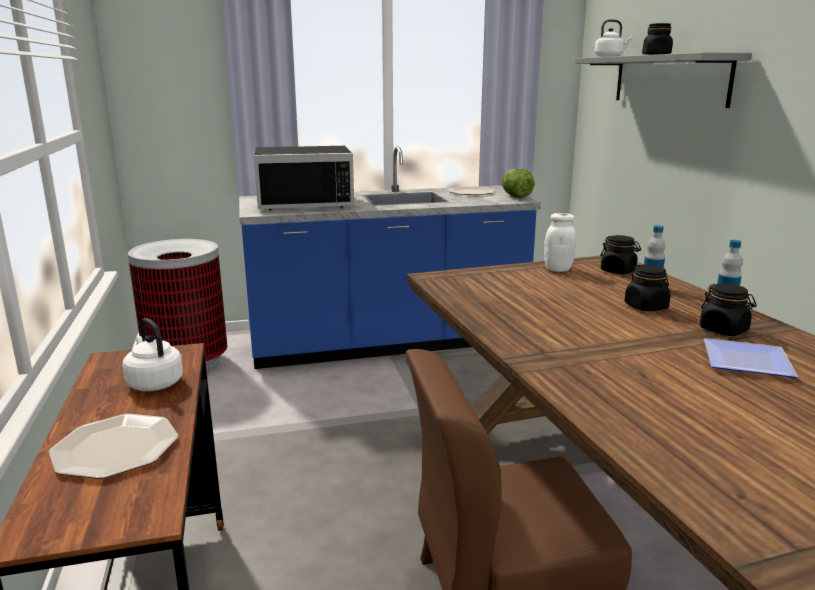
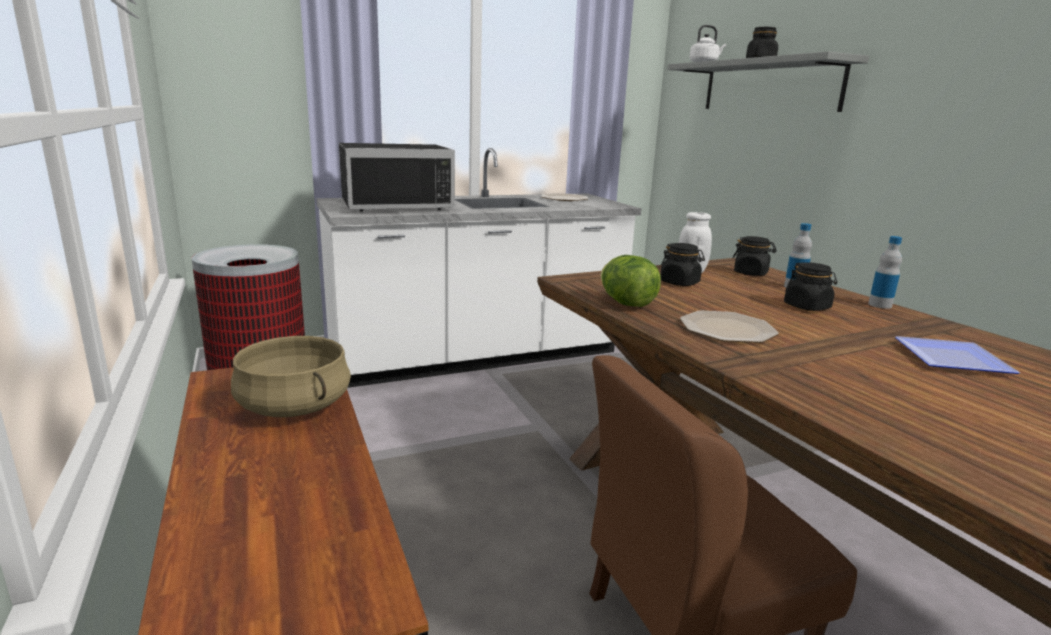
camera: 10 degrees left, 0 degrees up
(115, 447) = (275, 496): plate -> plate (726, 329)
(154, 383) = (293, 406): white kettle -> beige cooking pot
(387, 343) = (479, 357): blue counter -> white counter
(516, 197) = (612, 203): lettuce -> lettuce (626, 303)
(724, 330) = (900, 328): black jar -> black jar (680, 283)

